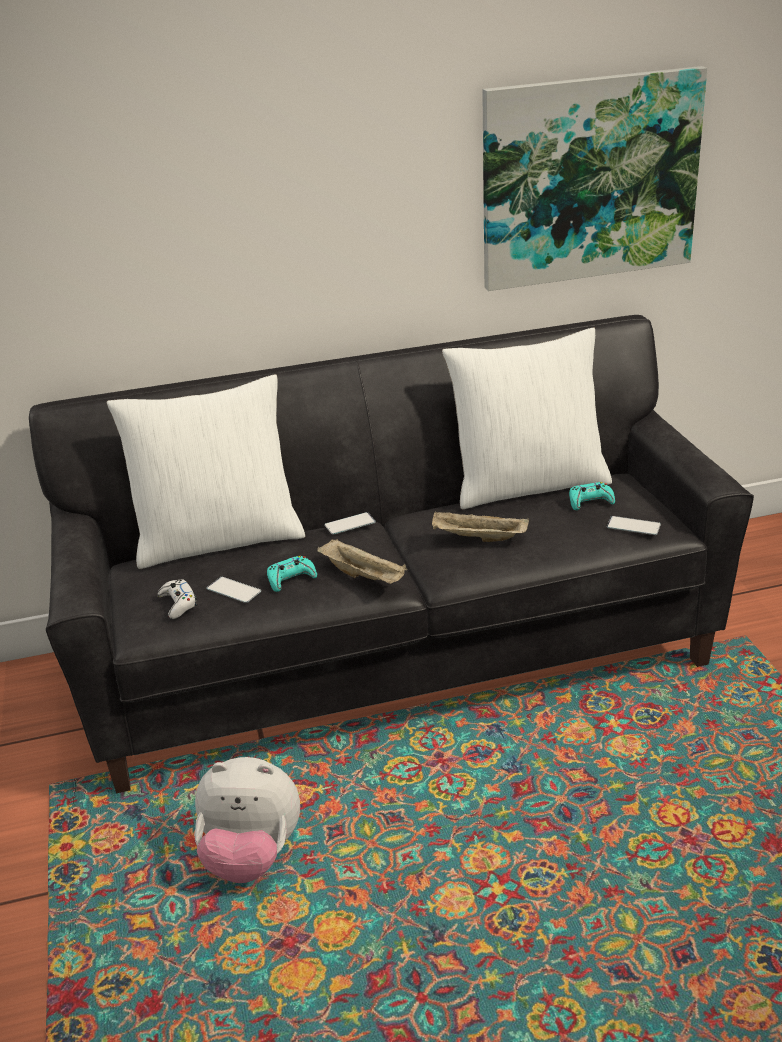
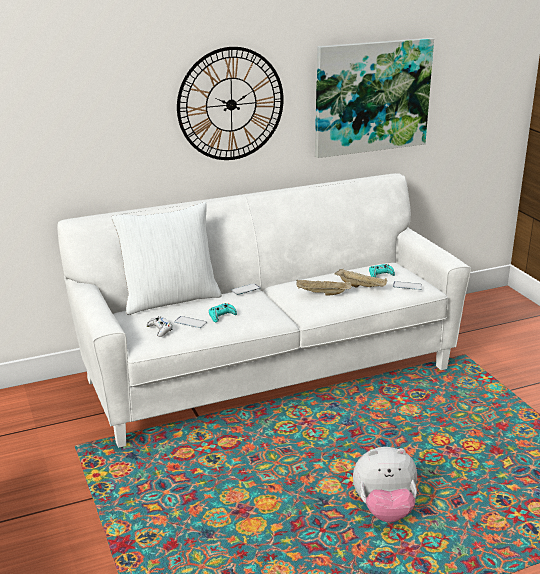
camera: 10 degrees left, 5 degrees down
(251, 857) = (208, 473): plush toy -> plush toy (384, 510)
(325, 200) = (231, 104): none -> wall clock
(364, 576) = (263, 314): beige tray -> beige tray (361, 286)
(398, 660) = (269, 374): black sofa -> white sofa
(528, 484) = (342, 268): white pillow -> none

